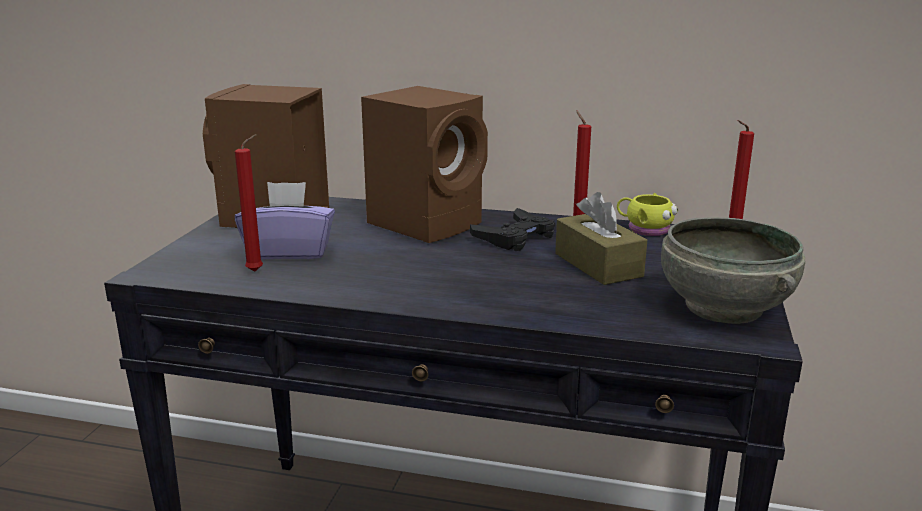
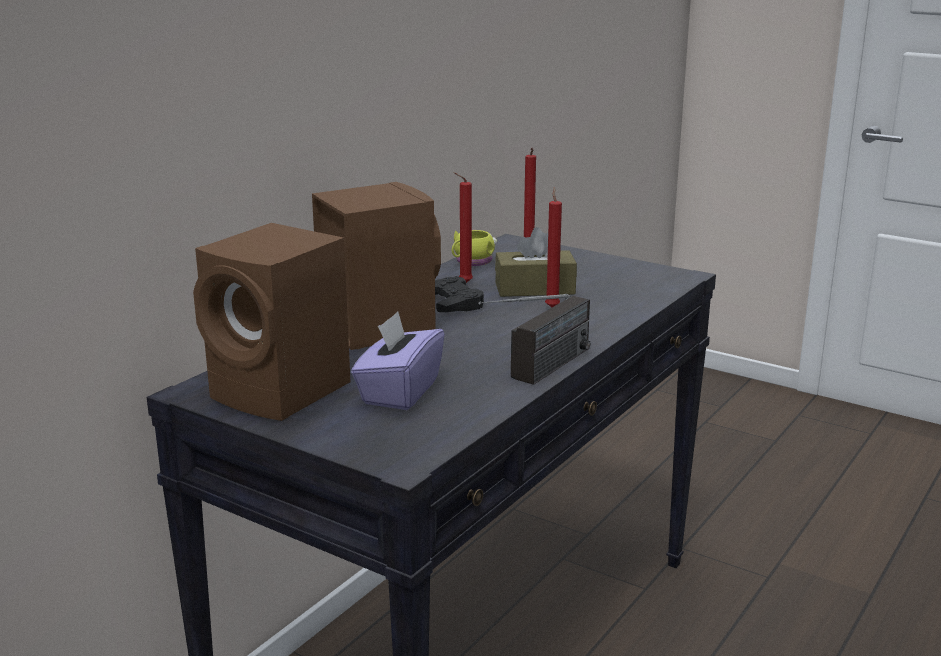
camera: 70 degrees left, 0 degrees up
(257, 271) = (443, 409): red candle -> red candle (552, 307)
(357, 295) = (537, 374): none -> radio
(722, 308) = (634, 273): grey bowl -> none

